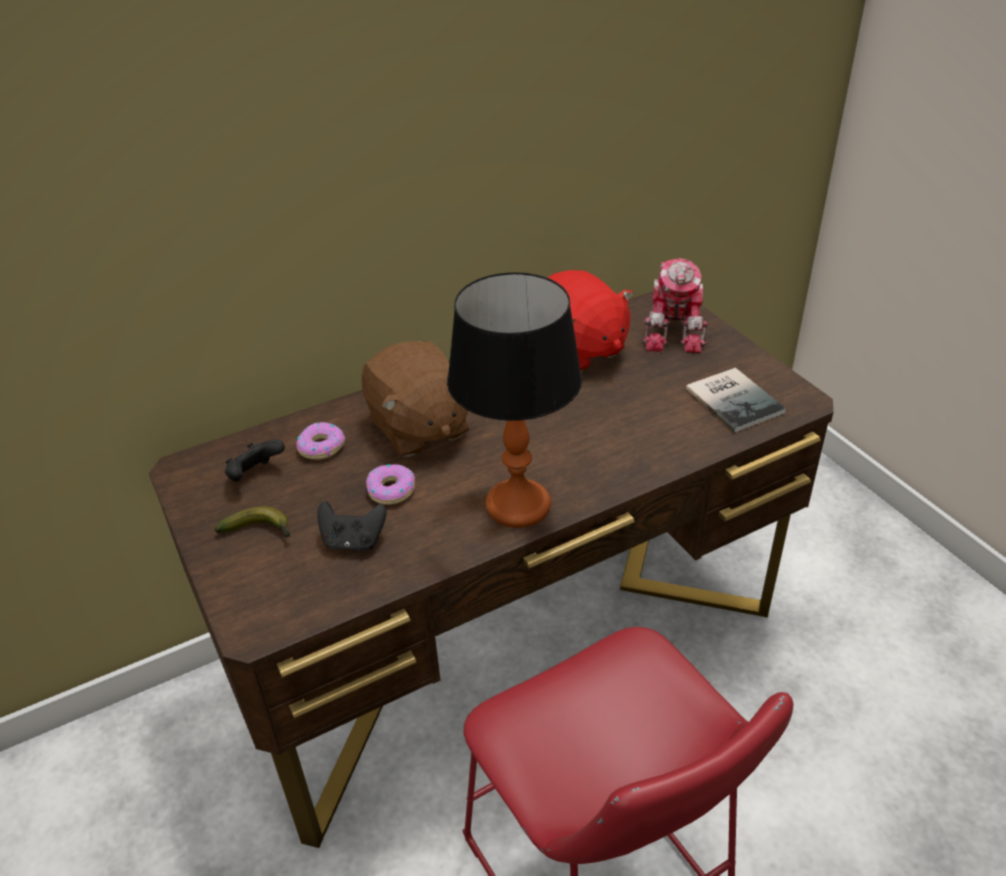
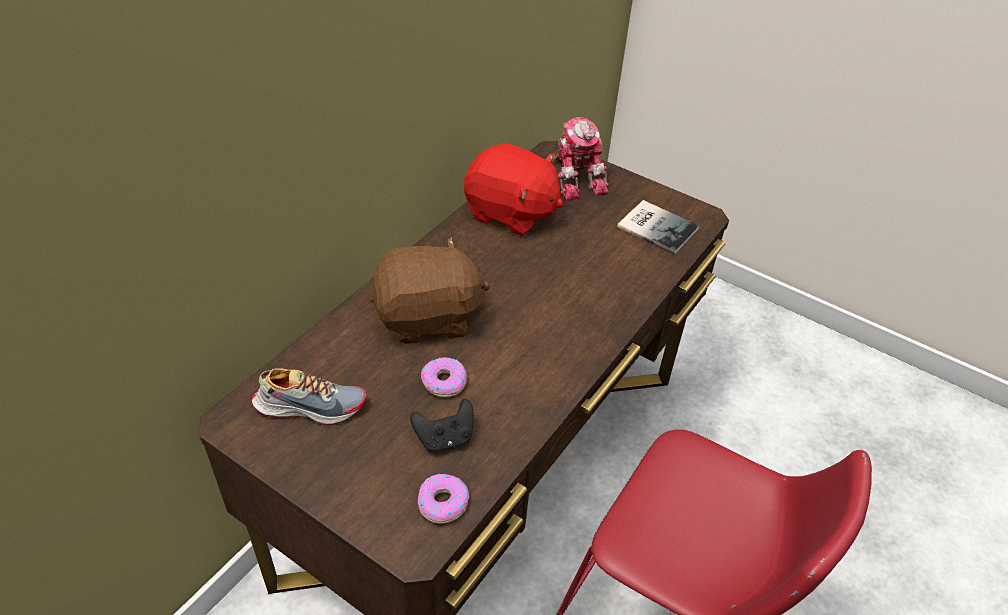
camera: 30 degrees left, 5 degrees up
(255, 475) = (310, 406): black game controller -> shoe
(260, 531) = (354, 456): banana -> none
(321, 447) = (352, 360): donut -> donut (442, 503)
(419, 428) = (428, 318): brown plush toy -> brown plush toy turned 45 degrees counterclockwise
(518, 505) = (557, 362): table lamp -> none

